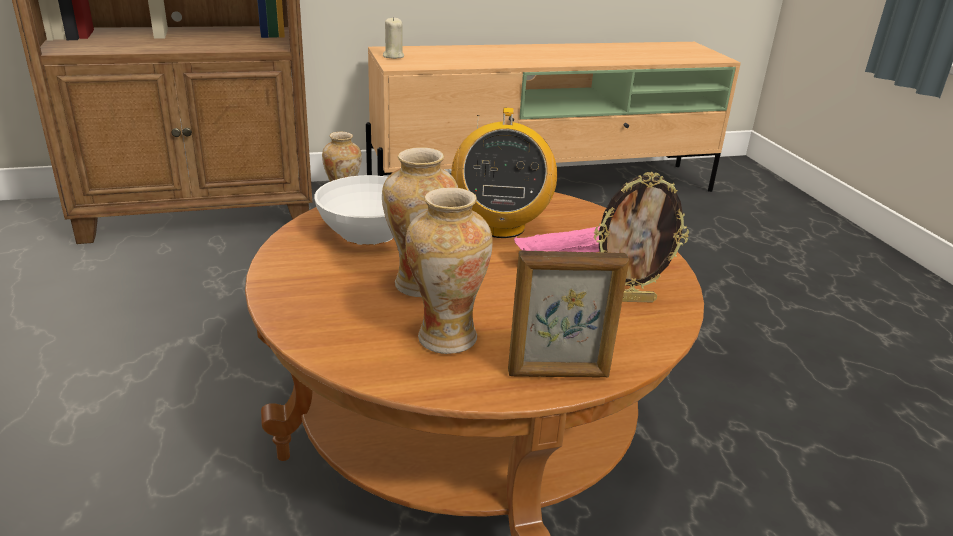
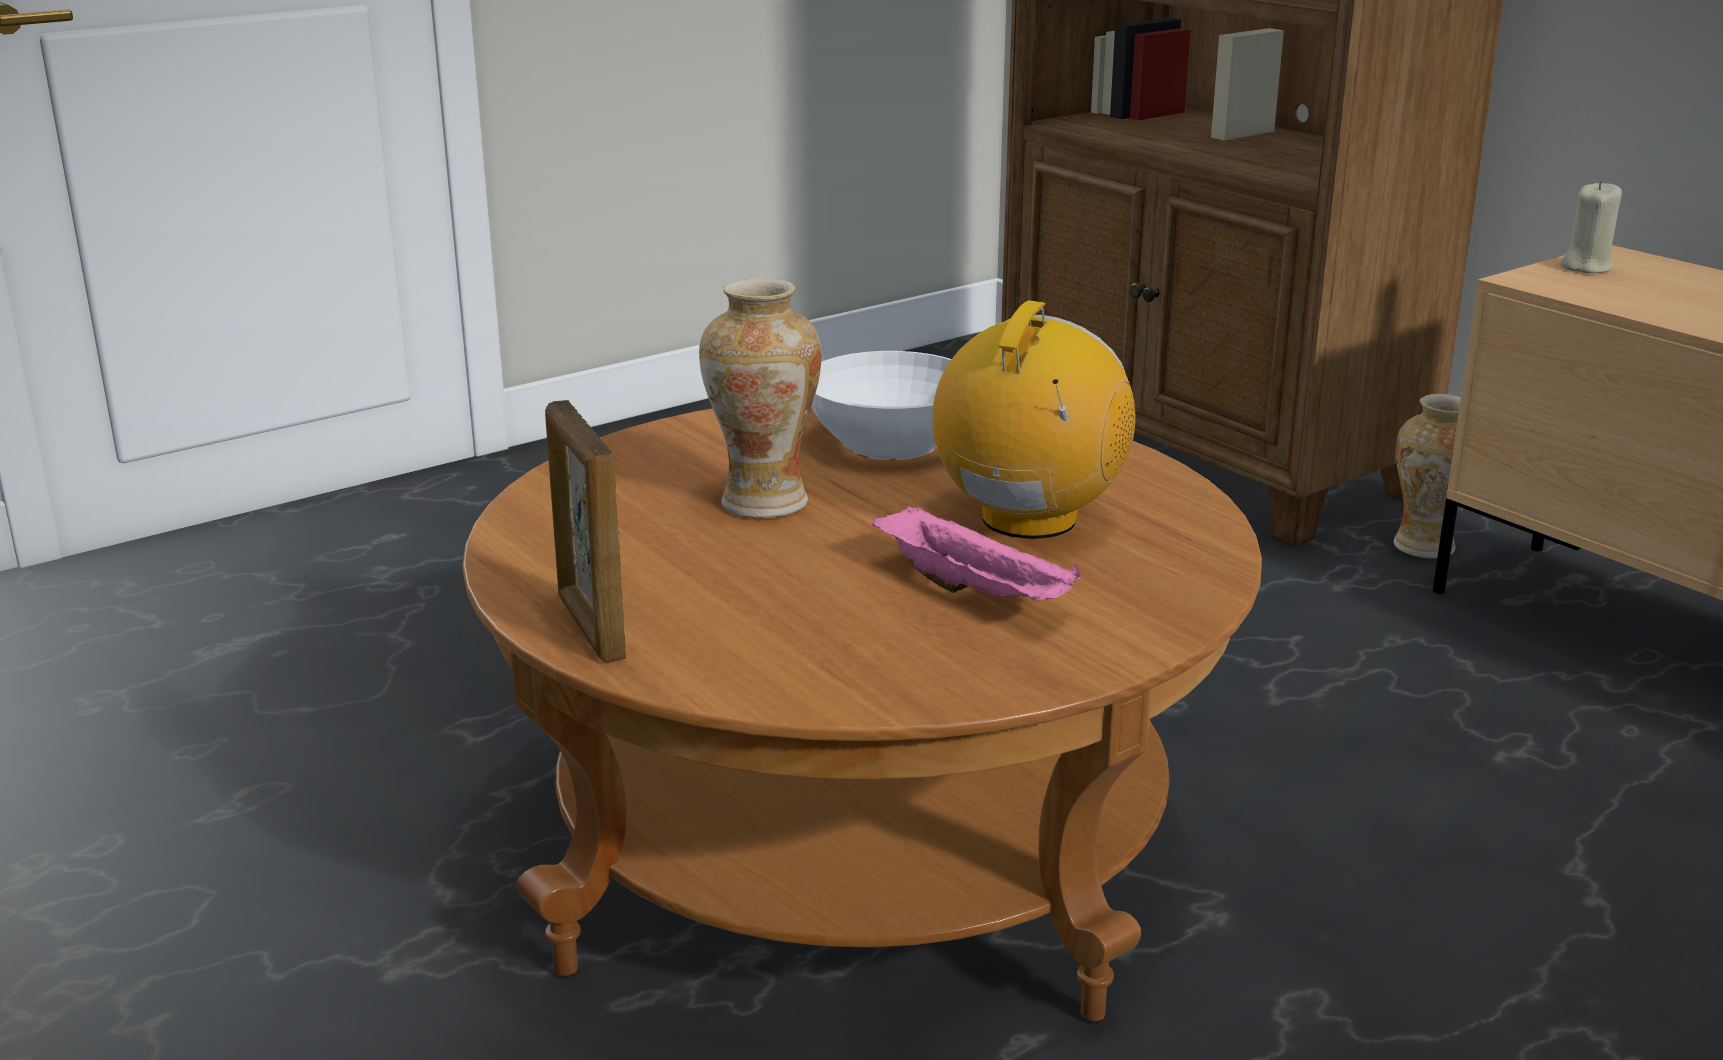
camera: 70 degrees right, 5 degrees down
(445, 337) = (633, 543): vase -> none
(500, 226) = (1028, 520): radio -> radio turned 135 degrees clockwise
(629, 299) = (869, 654): picture frame -> none

